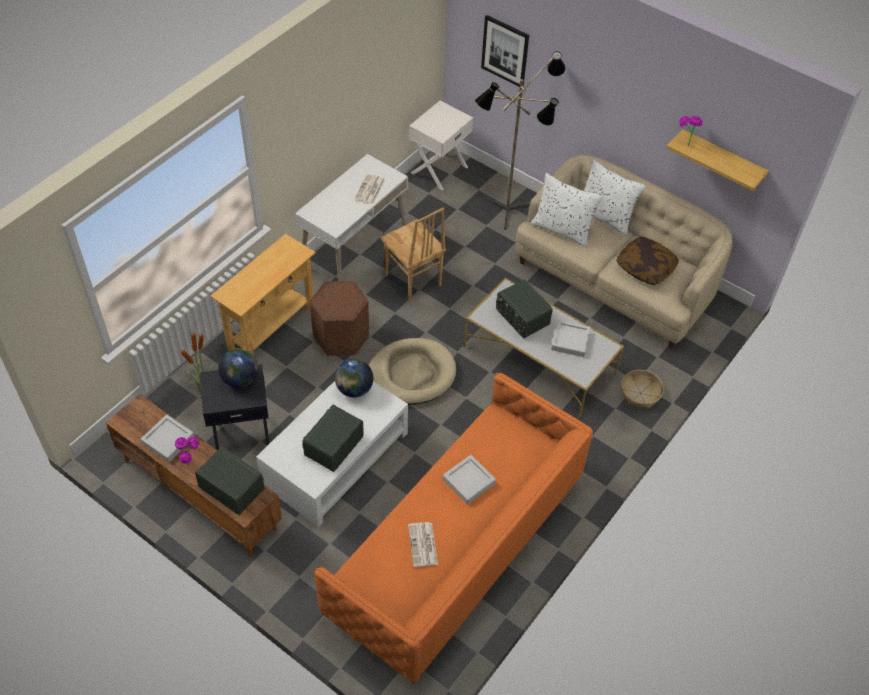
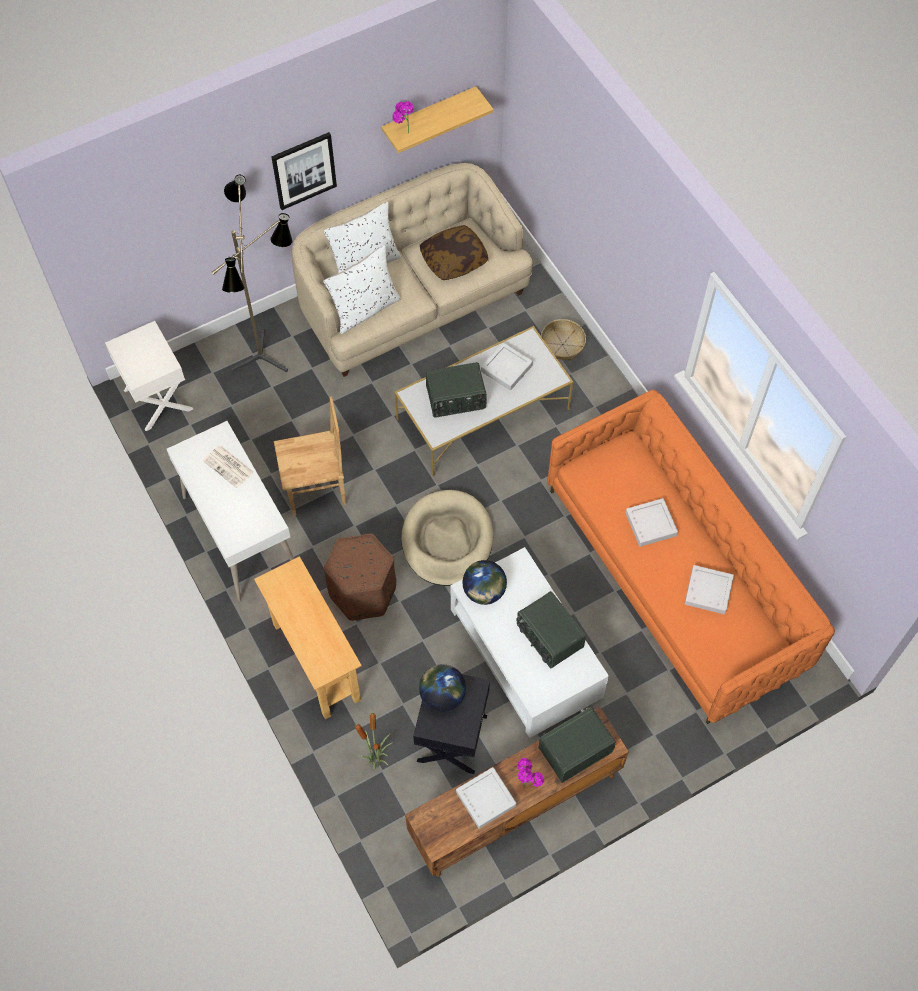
camera: 65 degrees left, 10 degrees up
(423, 545) = (708, 591): newspaper -> grey tray
(505, 51) = (156, 230): picture -> picture (304, 170)

